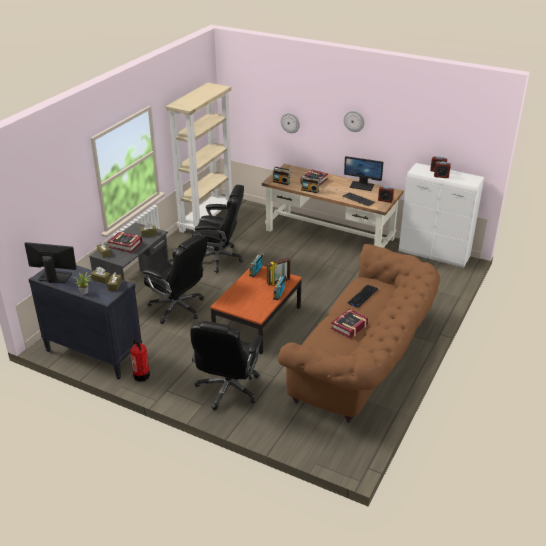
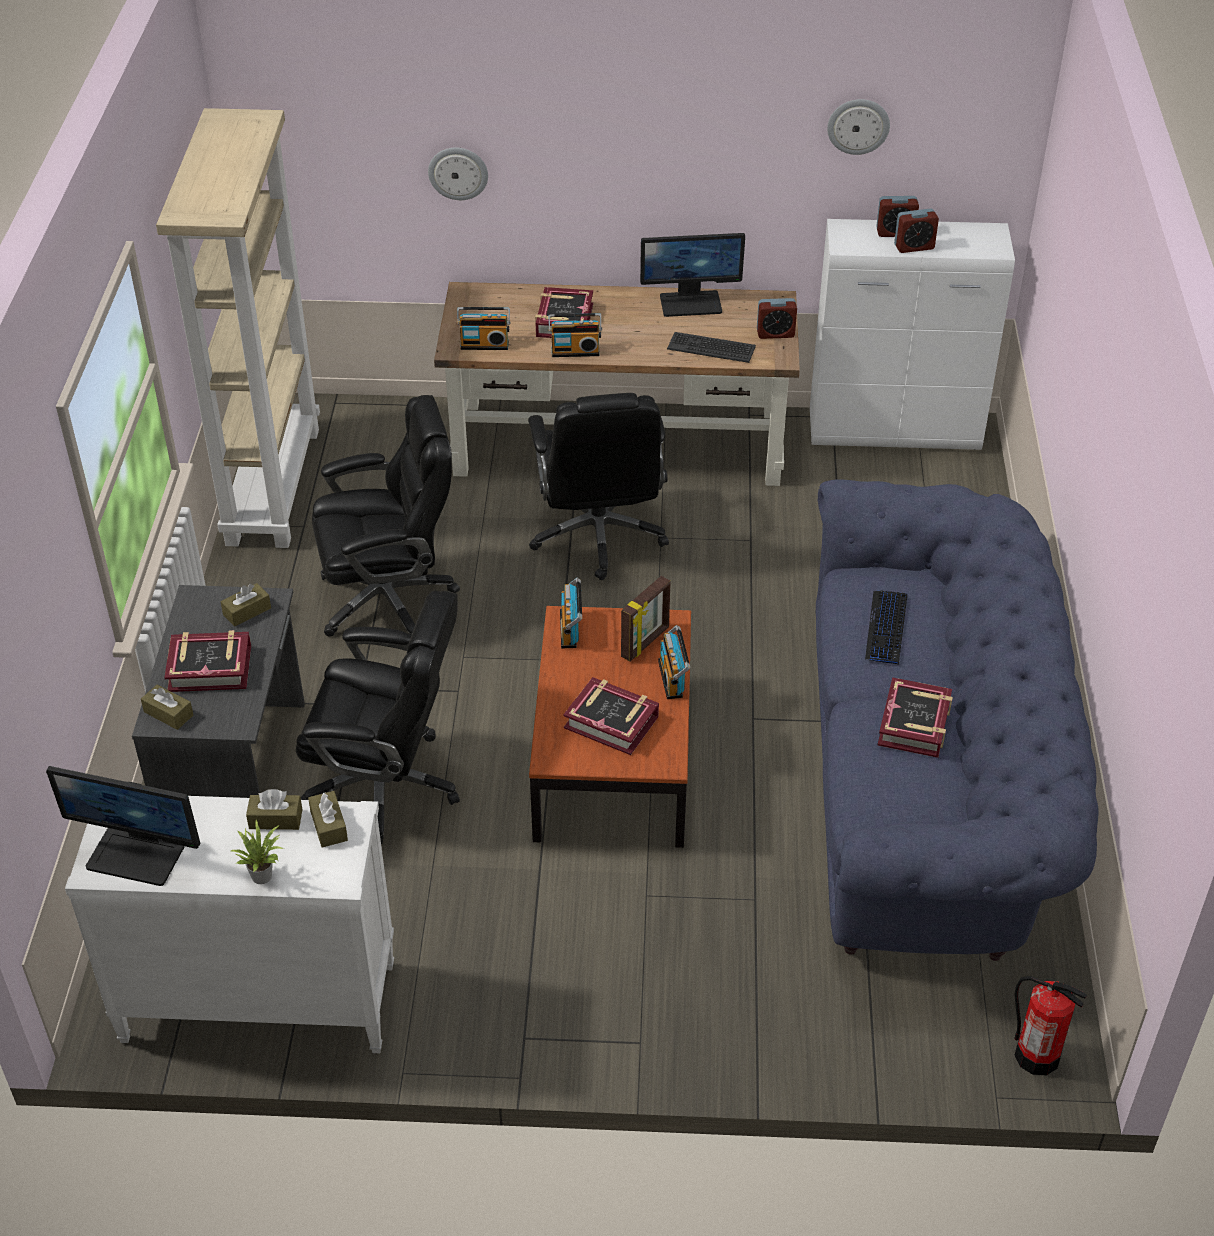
camera: 25 degrees left, 10 degrees up
(54, 277) = (137, 855): monitor -> monitor turned 150 degrees counterclockwise
(93, 354) = (258, 1003): black dresser -> white dresser
(141, 375) = (431, 1020): fire extinguisher -> fire extinguisher (1036, 1055)
(228, 389) = (671, 977): black office chair -> black office chair (599, 536)
(249, 300) = (611, 722): none -> book
(354, 121) = (648, 140): wall clock -> wall clock (858, 126)
(365, 362) = (929, 783): brown sofa -> blue sofa

